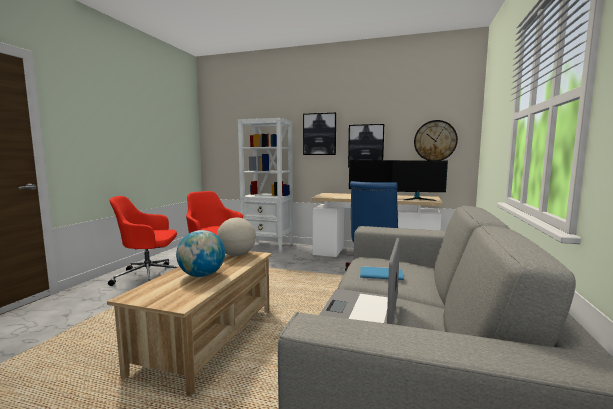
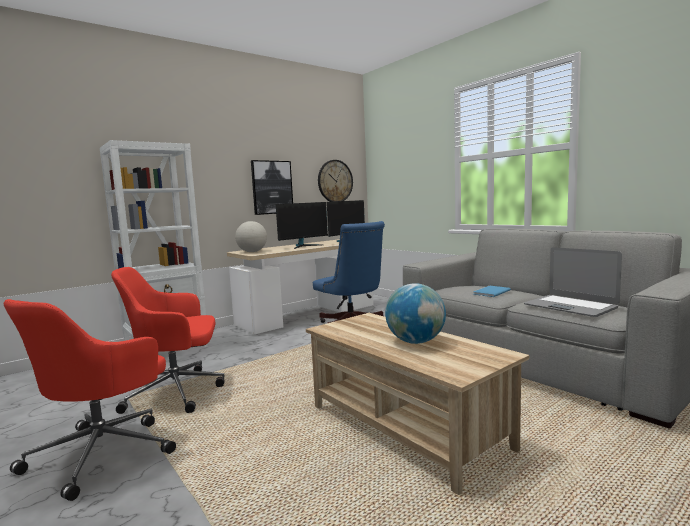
camera: 55 degrees left, 0 degrees up
(237, 255) = (356, 324): globe -> globe (252, 252)
(319, 134) = (213, 171): picture -> none

